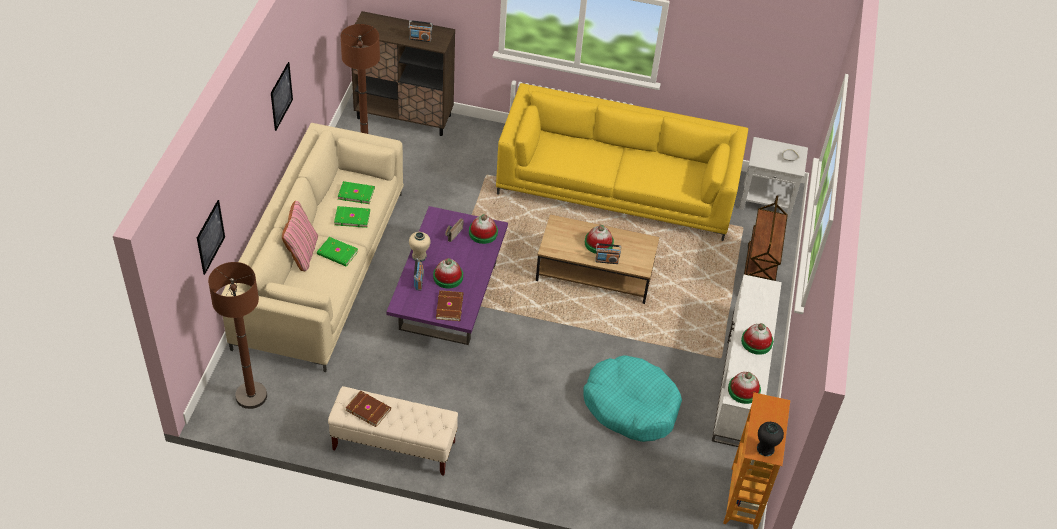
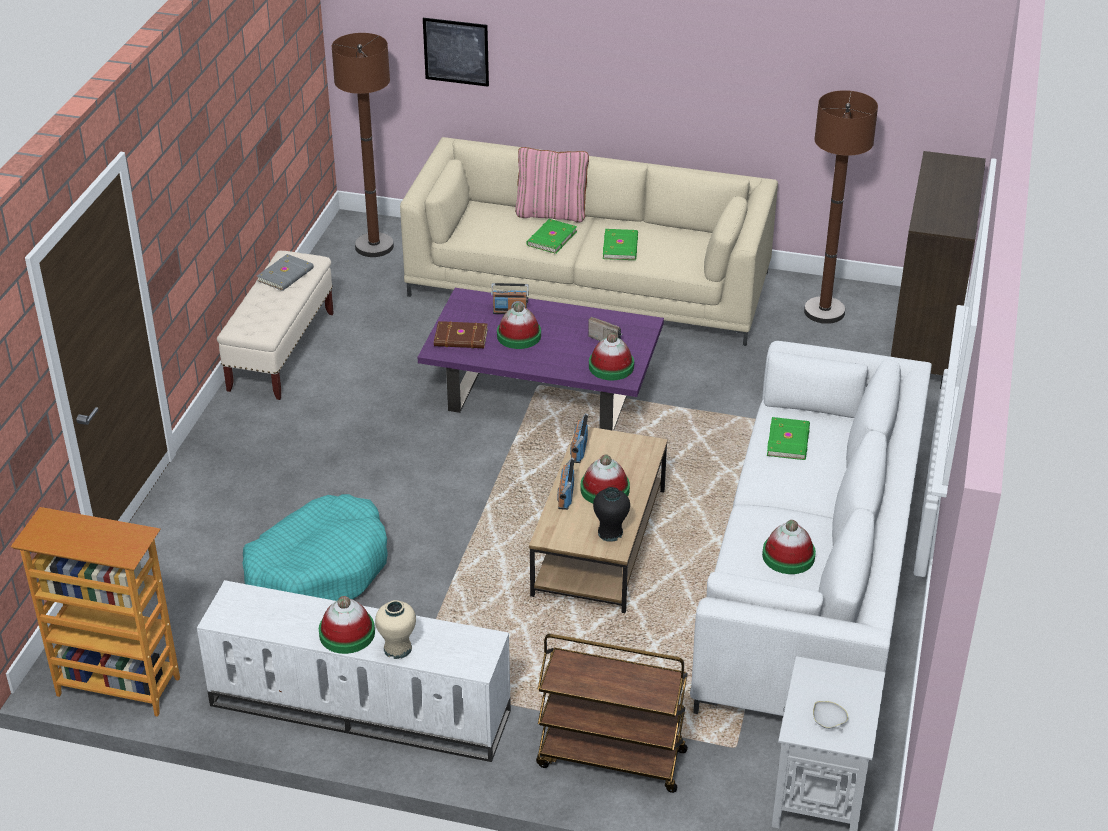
camera: 95 degrees right, 10 degrees down
(281, 96) = (706, 64): picture -> none
(356, 193) = (670, 248): green book -> green book (789, 441)
(368, 409) = (286, 275): brown book -> grey book
(419, 256) = (559, 311): beige vase -> beige vase (398, 649)
(420, 38) = (935, 208): radio -> radio (578, 451)
(617, 187) = (811, 577): yellow sofa -> white sofa
(743, 390) = (244, 607): hat -> hat (788, 556)
(765, 449) = (47, 530): black vase -> black vase (610, 533)

